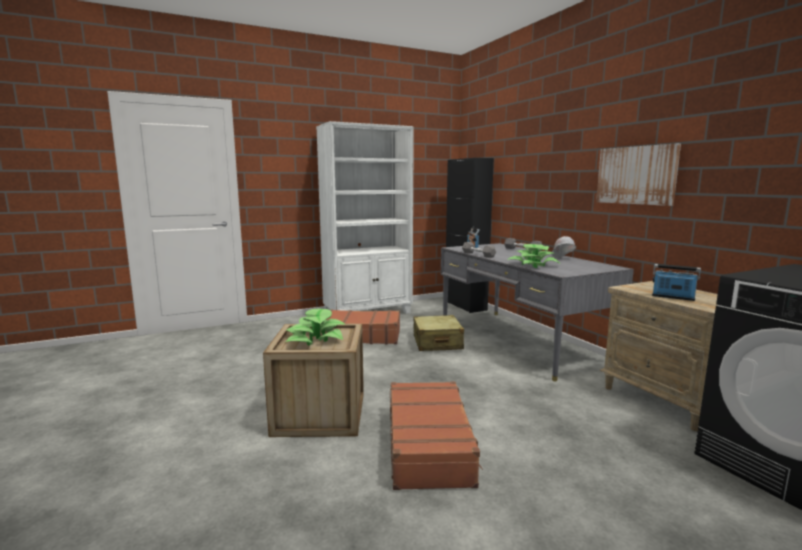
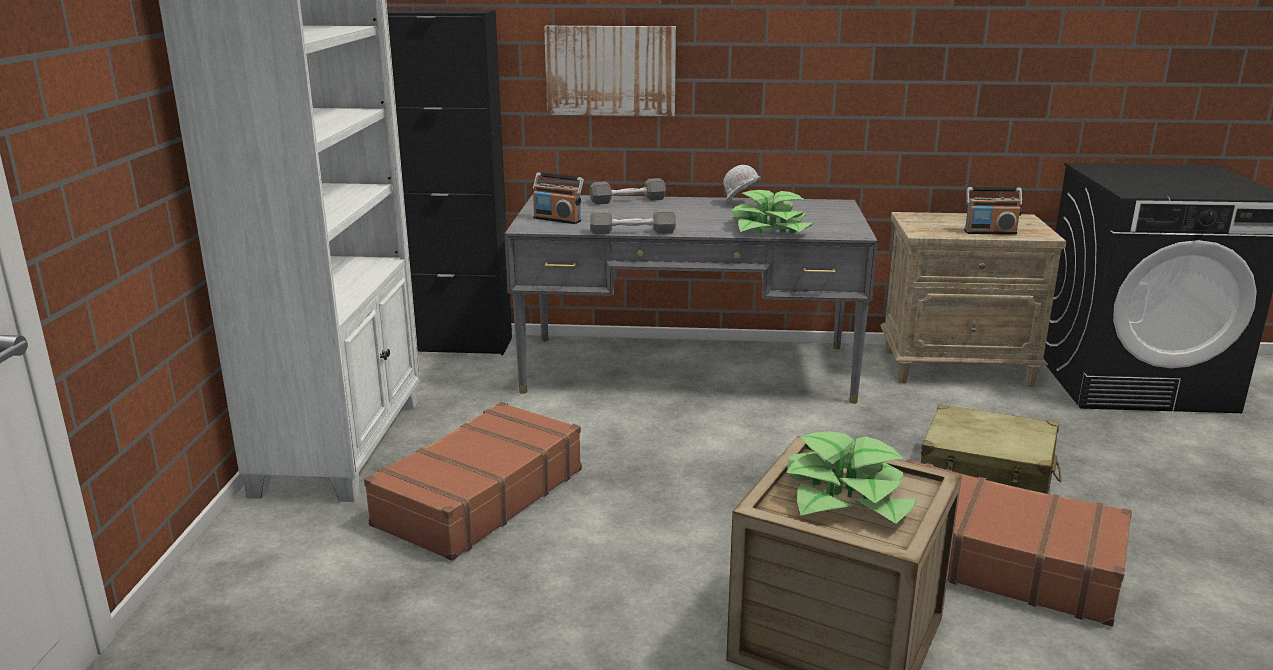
camera: 60 degrees left, 10 degrees up
(437, 343) = (617, 432): beige suitcase -> beige suitcase (986, 477)
(636, 175) = (849, 54): picture -> picture (610, 70)
(673, 297) = (990, 232): radio -> radio turned 150 degrees counterclockwise

